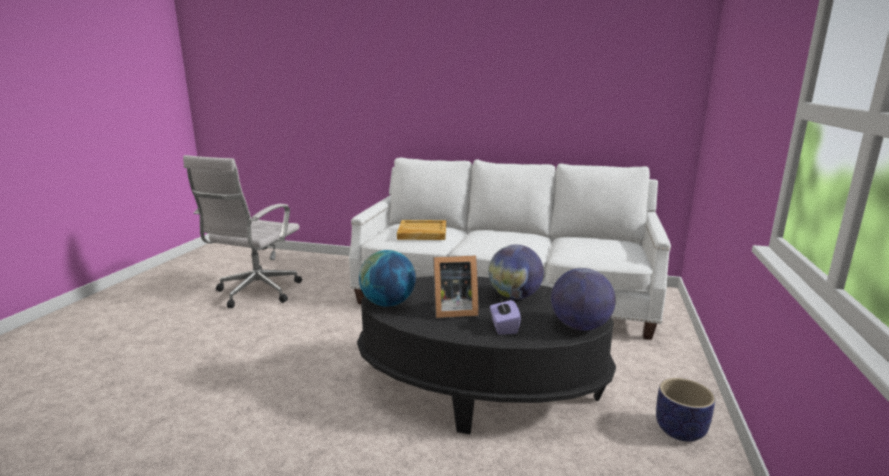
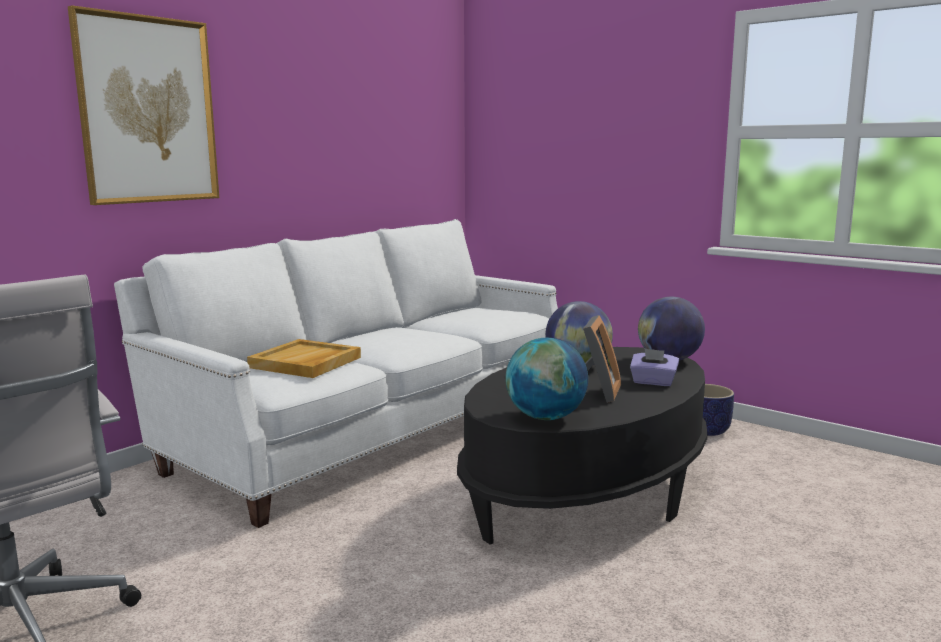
camera: 65 degrees left, 5 degrees down
(421, 79) = (148, 110): none -> picture

